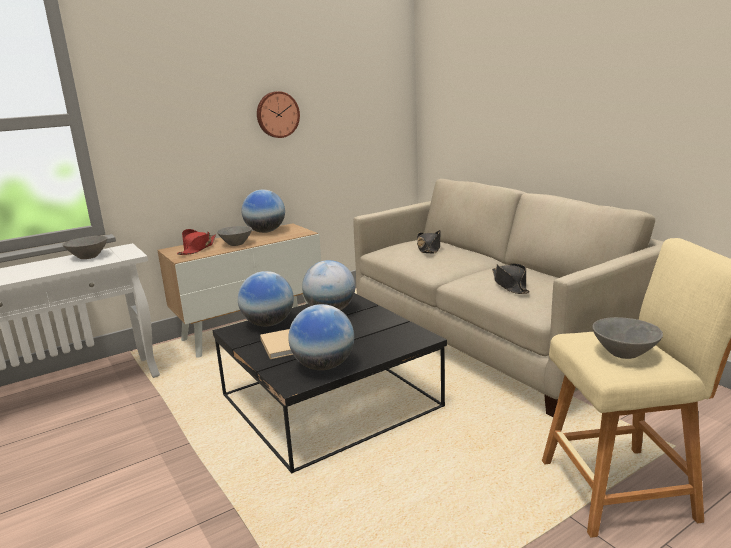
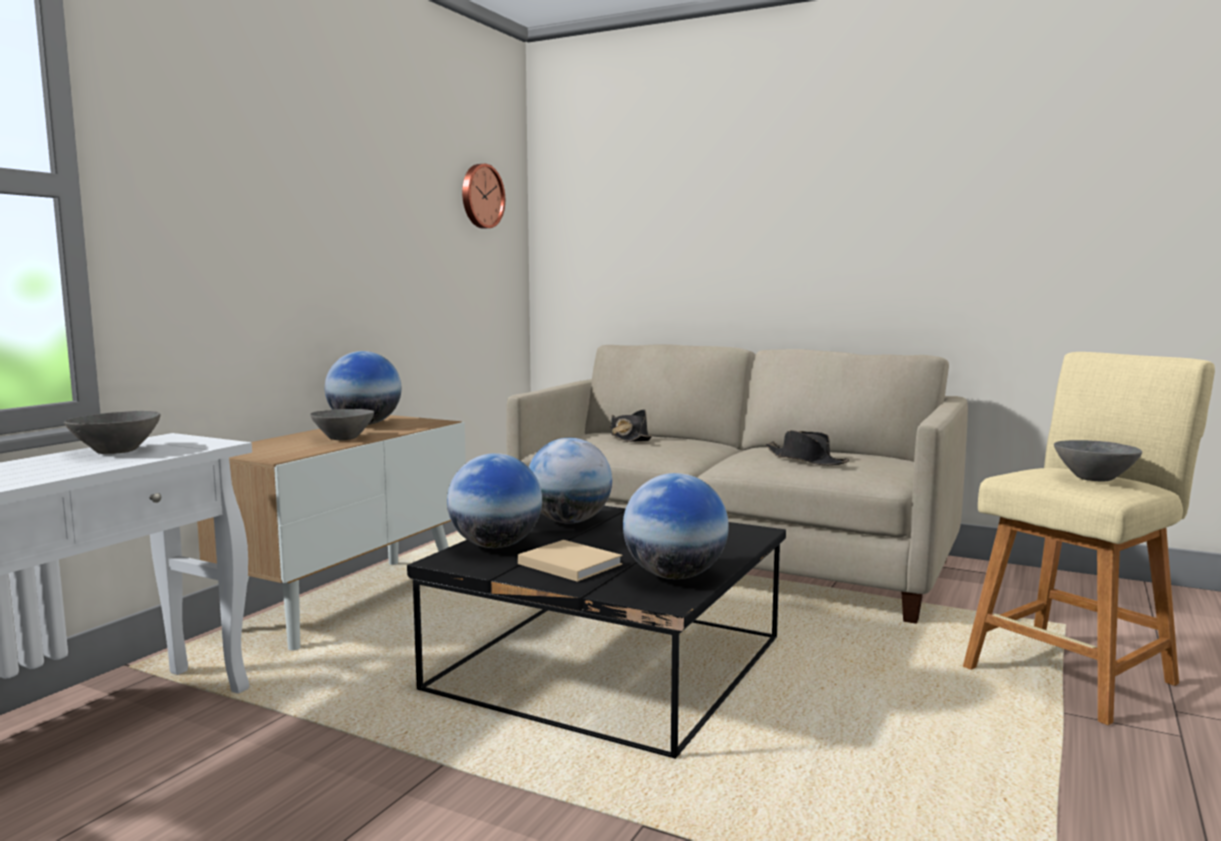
camera: 30 degrees left, 10 degrees down
(197, 248) = (279, 447): red hat -> none
(277, 114) = (372, 233): wall clock -> wall clock (481, 196)

